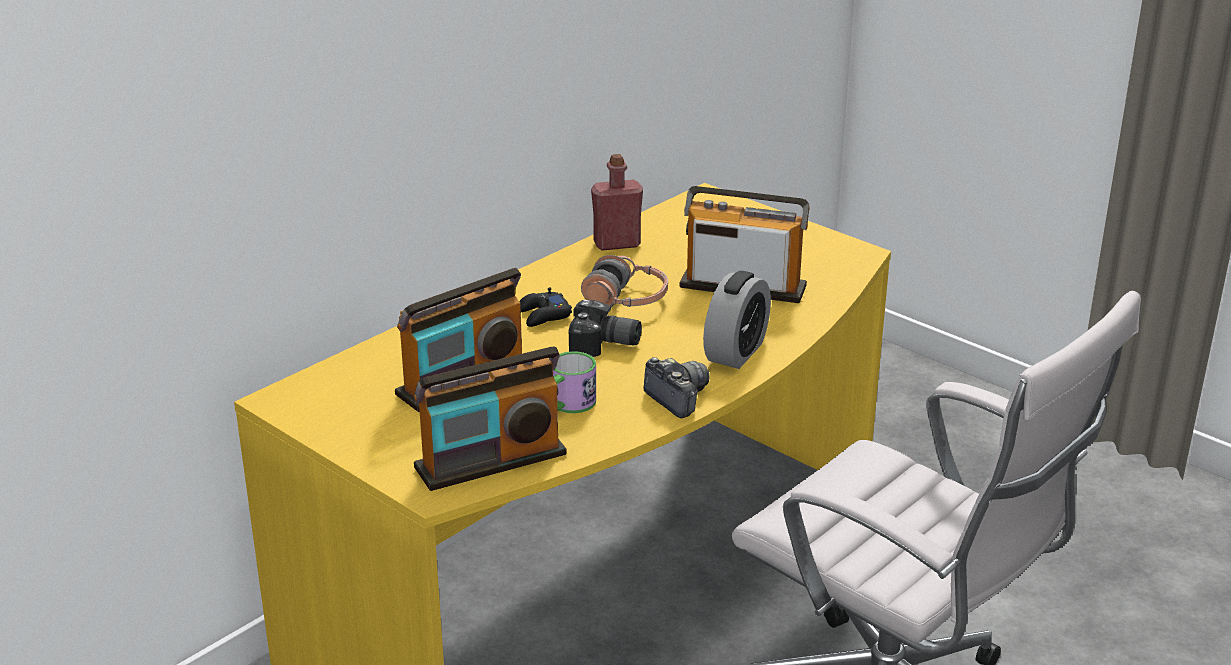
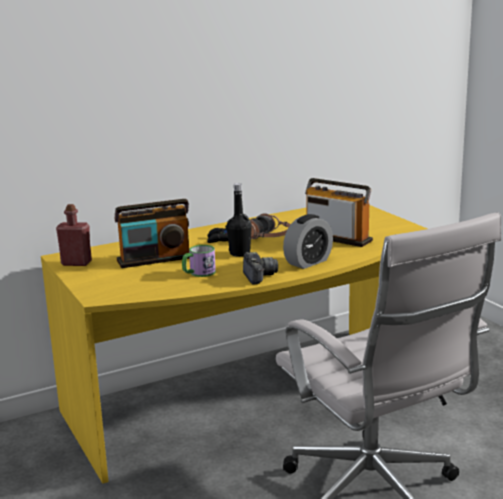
camera: 20 degrees right, 10 degrees down
(491, 461) = (138, 290): radio -> none
(604, 346) = (240, 253): camera -> black bottle
(617, 244) = (284, 217): red bottle -> red bottle (76, 263)

